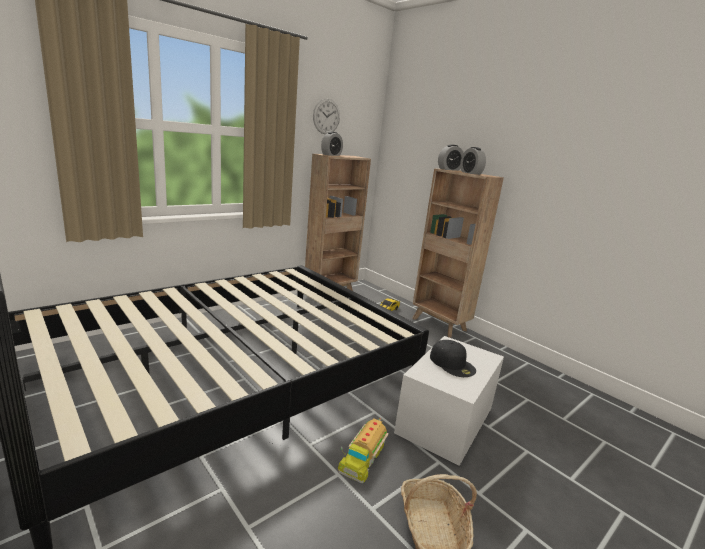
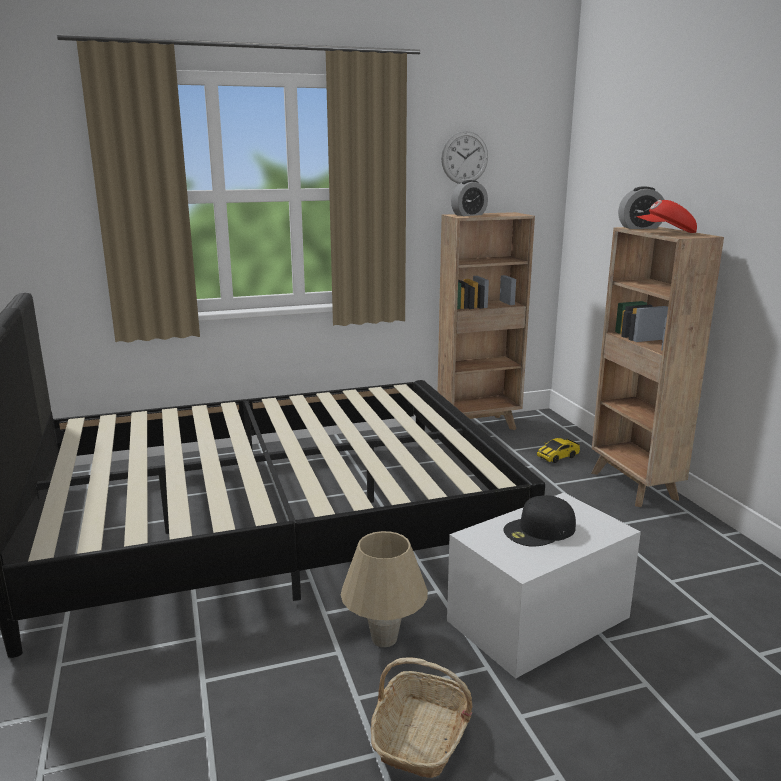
camera: 25 degrees right, 0 degrees up
(363, 456) = (384, 639): toy truck -> beige table lamp
(452, 363) = (539, 530): black cap -> black cap turned 75 degrees clockwise
(470, 173) = (666, 232): alarm clock -> red cap

